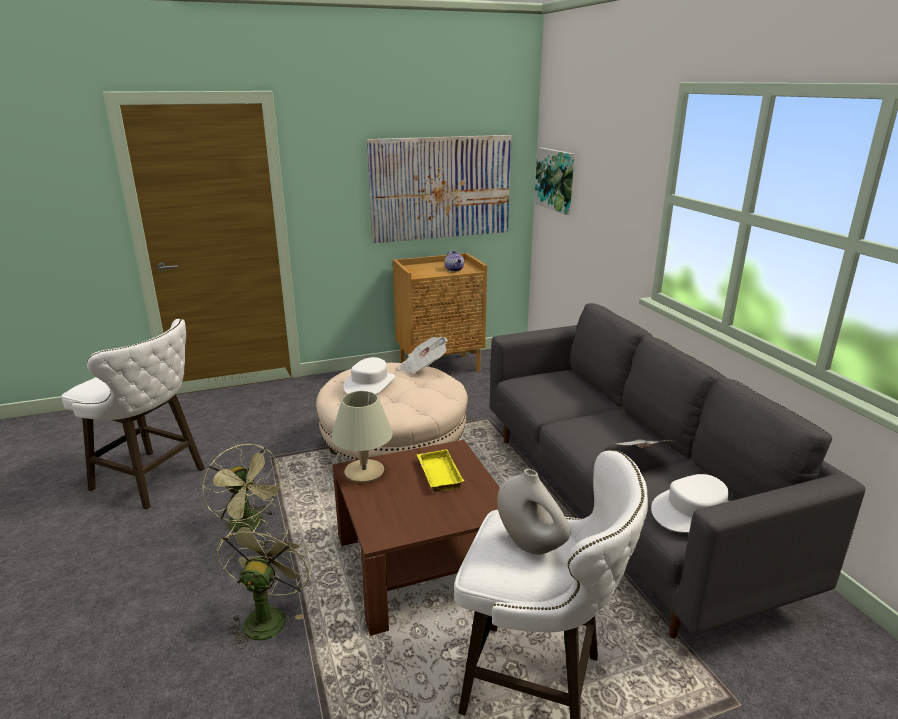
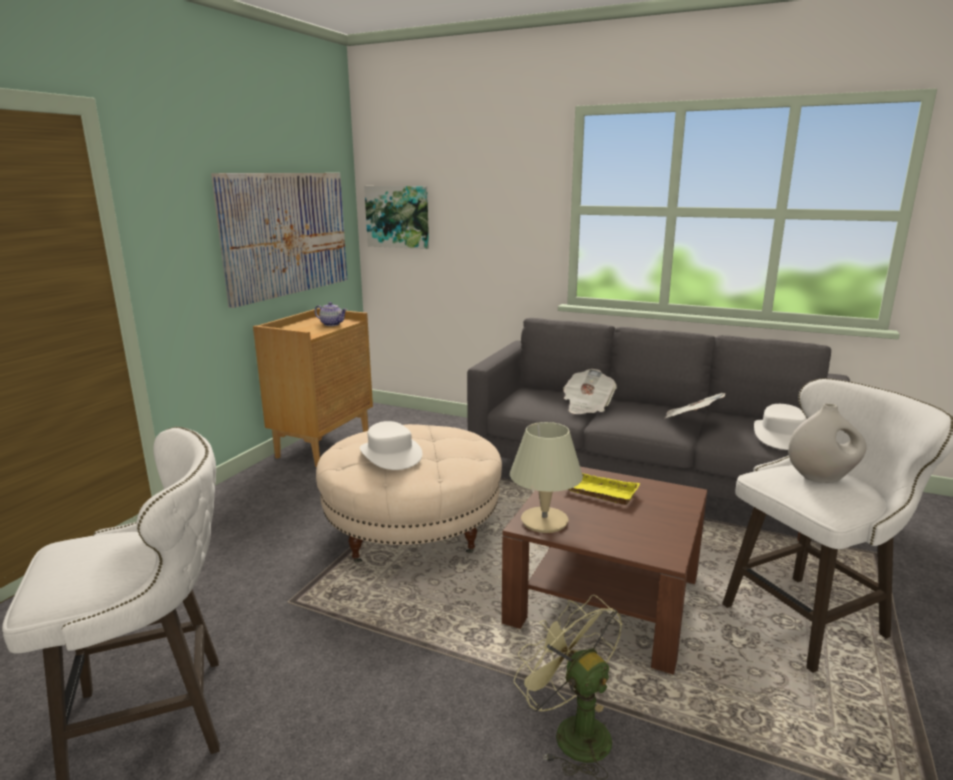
camera: 45 degrees left, 5 degrees down
(251, 526) = (396, 674): green fan -> none
(422, 367) = (406, 424): newspaper -> newspaper (587, 406)

